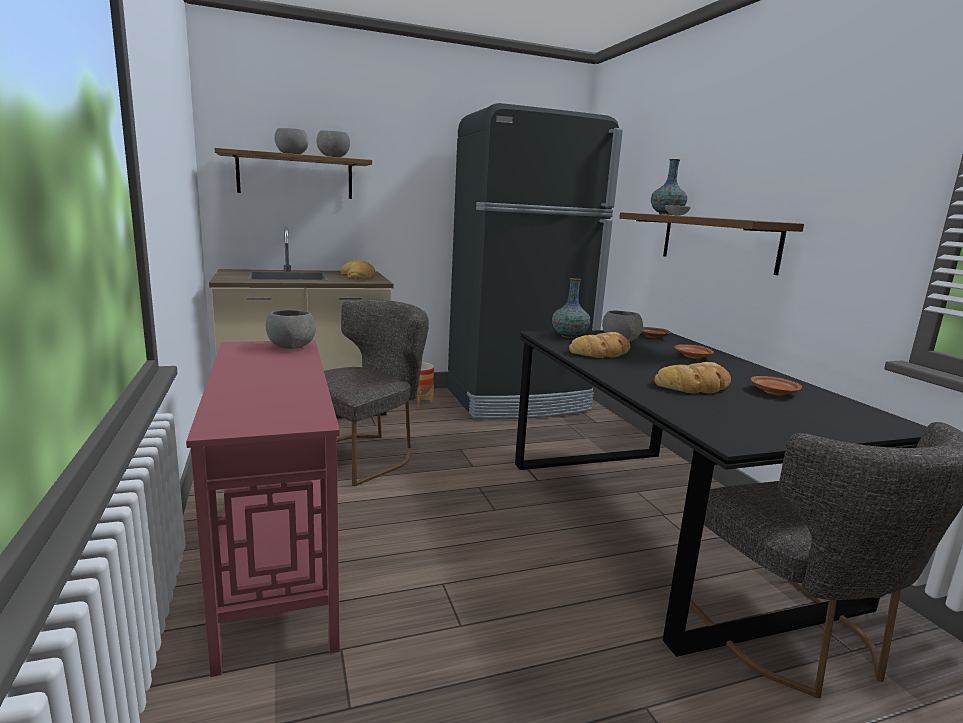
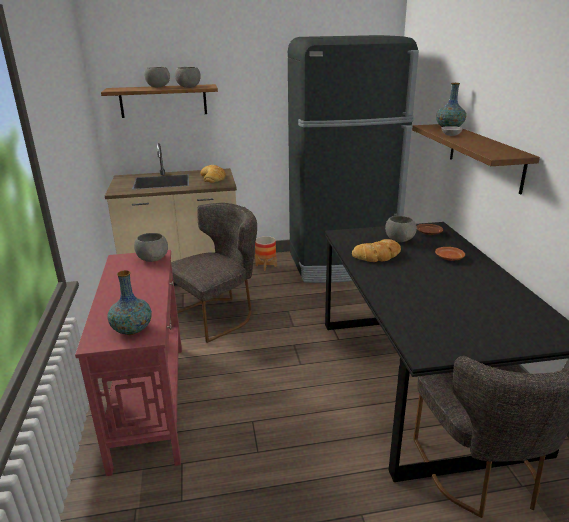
camera: 10 degrees right, 10 degrees up
(569, 336) = (361, 235): vase -> vase (132, 330)
(695, 386) = (431, 294): bread -> none
(773, 392) = (490, 300): brown plate -> none

